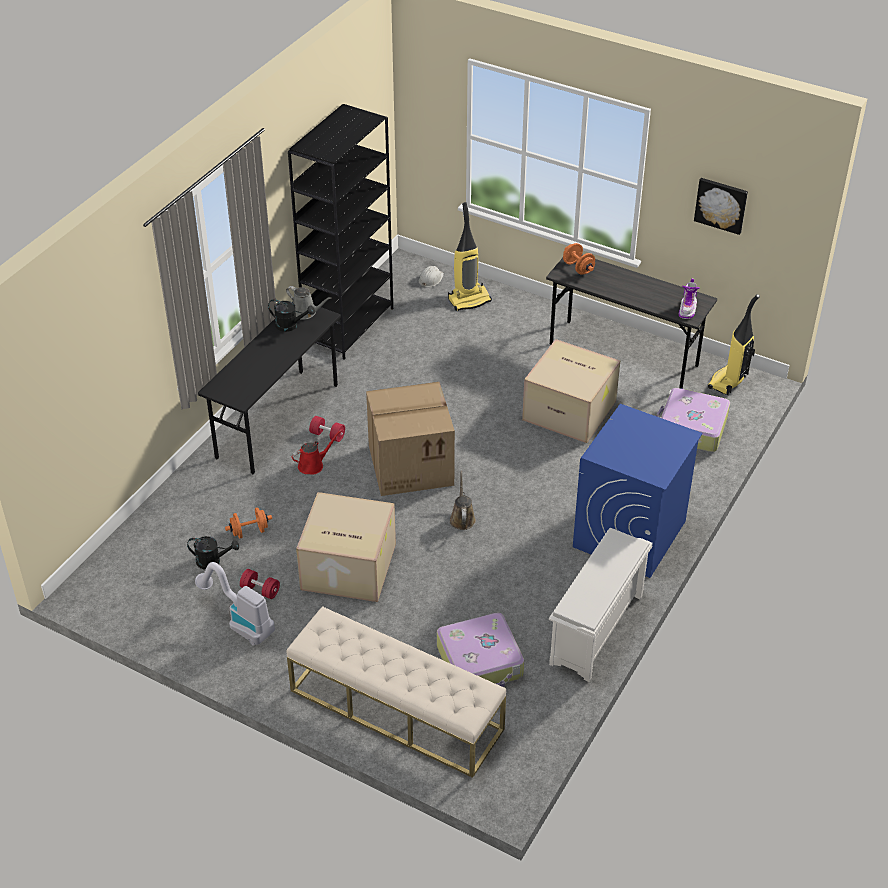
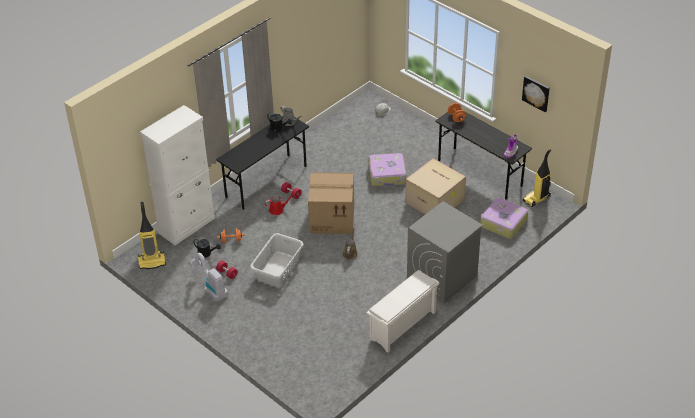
camera: 15 degrees right, 0 degrees up
(161, 517) = (186, 225): none -> white cabinet
(347, 567) = (277, 269): cardboard box -> grey laundry basket
(349, 325) = (324, 132): black bookcase -> none
(395, 710) = (278, 348): beige bench -> none
(469, 300) = (400, 126): vacuum cleaner -> vacuum cleaner (152, 261)
(480, 662) = (332, 332): suitcase -> suitcase (387, 175)
(629, 534) = (442, 277): blue washing machine -> grey washing machine

